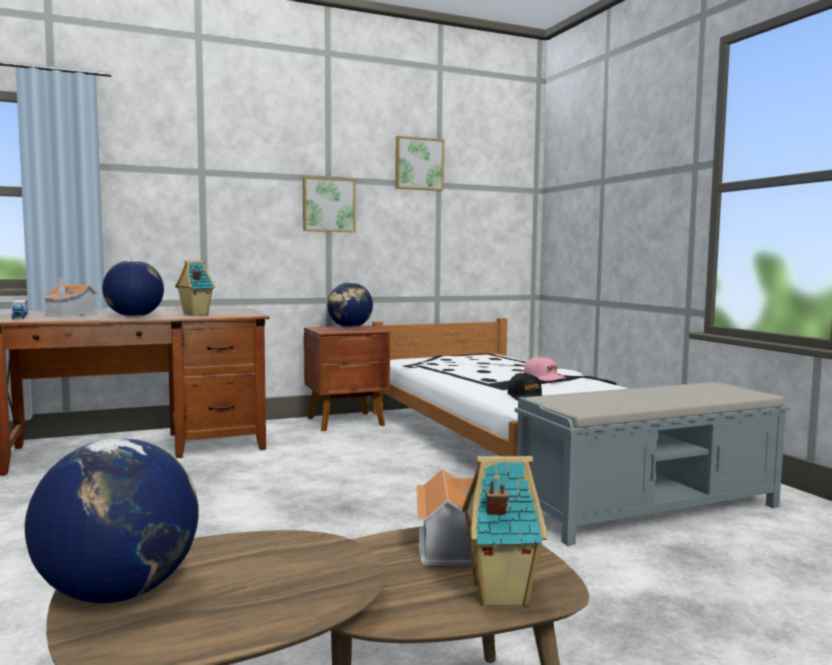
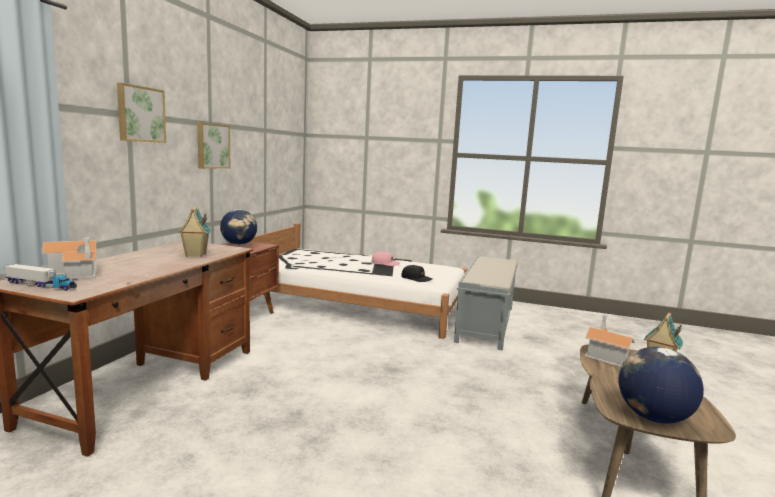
camera: 50 degrees left, 5 degrees up
(134, 316) = (163, 266): globe -> none
(418, 164) = (257, 114): picture -> picture (140, 114)

